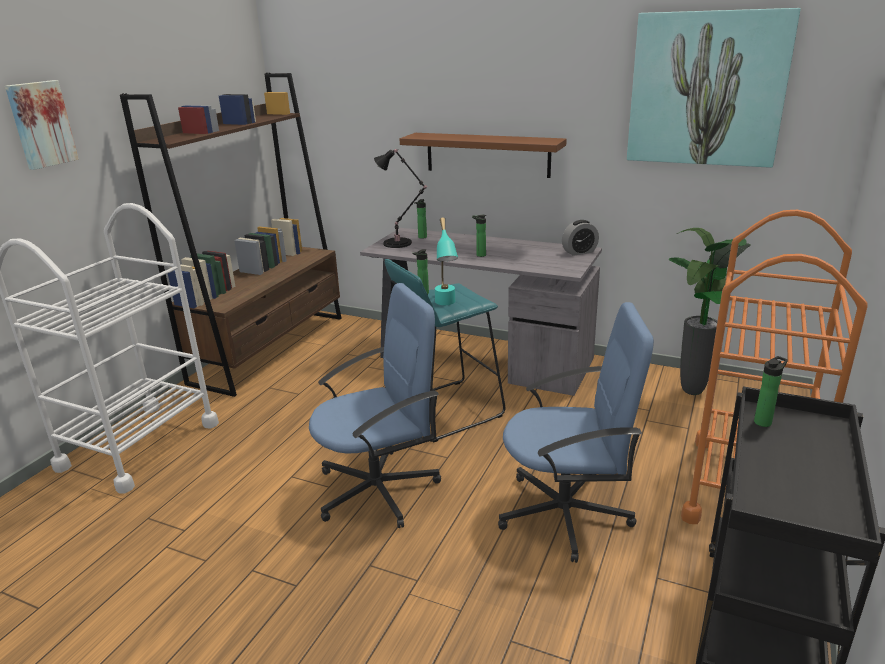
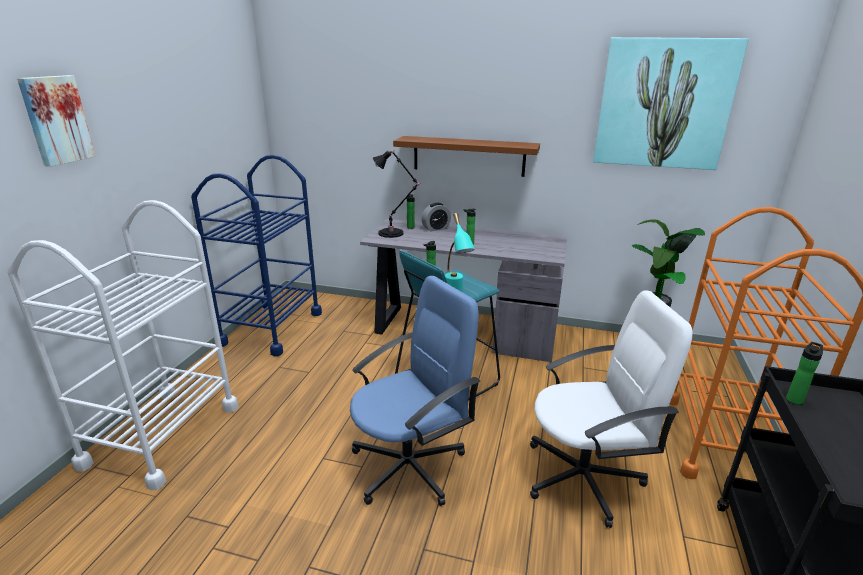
camera: 10 degrees left, 0 degrees up
(271, 348) = (271, 328): brown bookcase -> blue cart
(566, 513) = (584, 477): blue office chair -> white office chair
(579, 252) = (551, 240): alarm clock -> alarm clock (436, 228)

